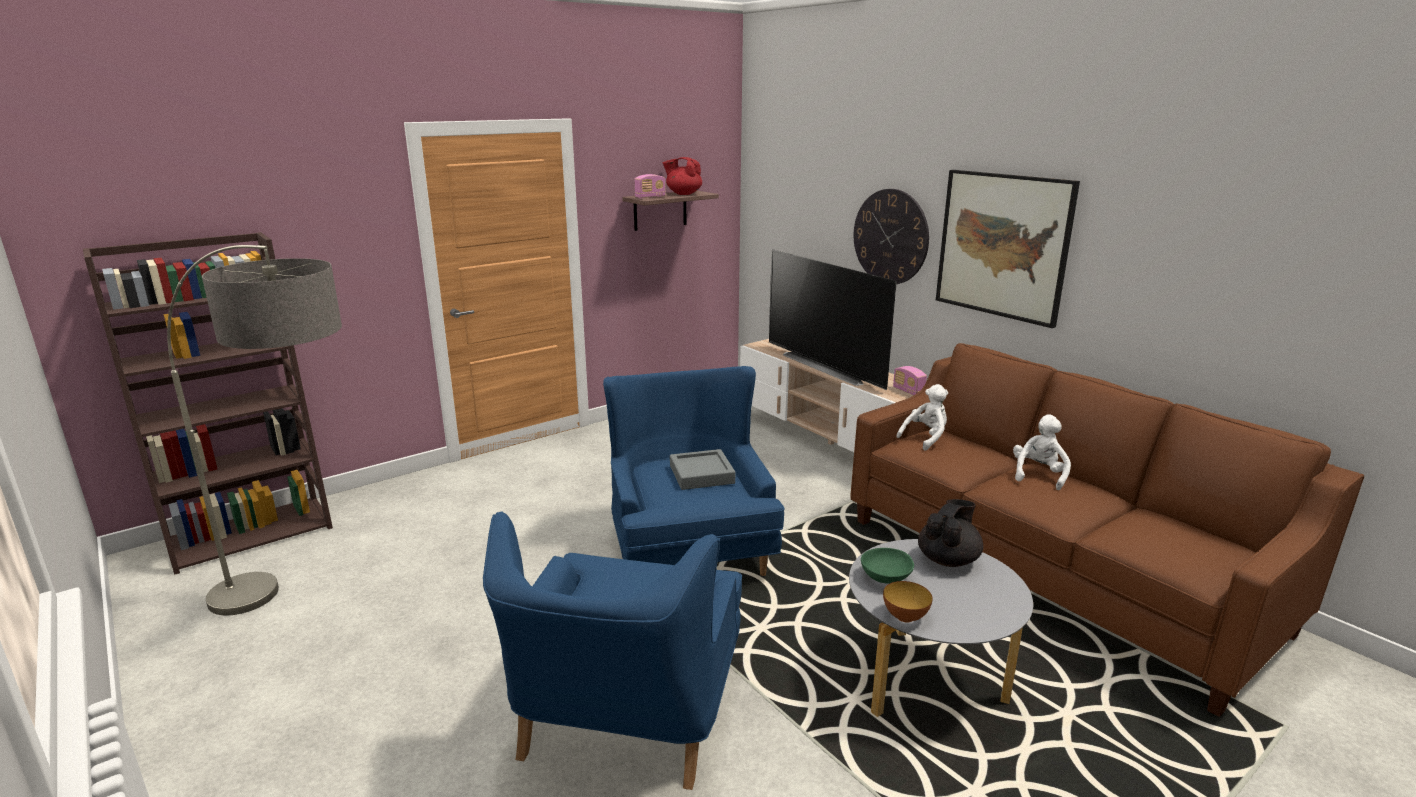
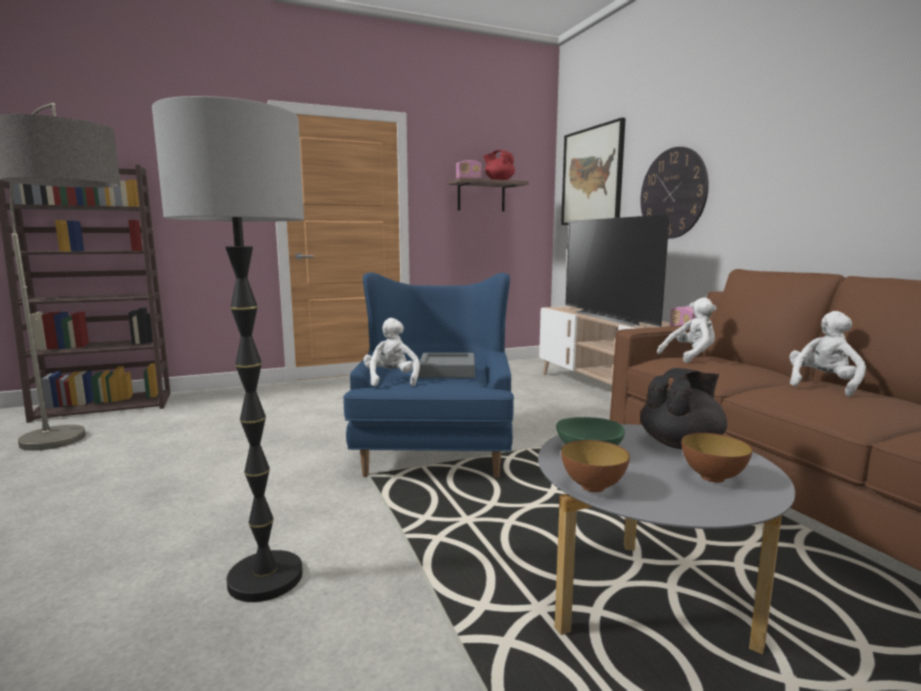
camera: 15 degrees right, 10 degrees down
(625, 715) = (265, 578): blue armchair -> floor lamp
(658, 497) = (392, 380): none -> white plush toy
(979, 594) = (712, 477): none -> bowl
(1003, 245) = (783, 170): picture -> picture (592, 176)

